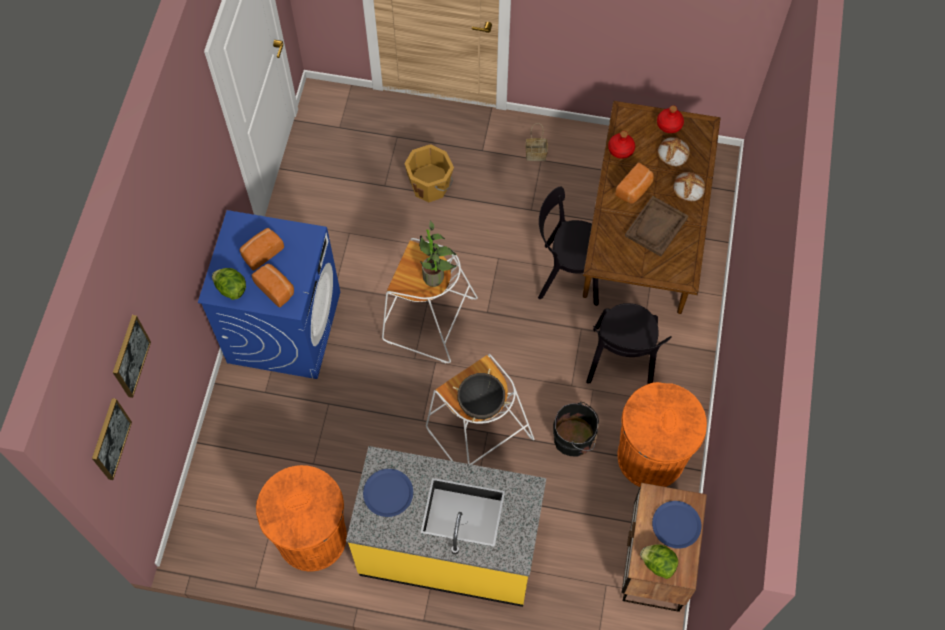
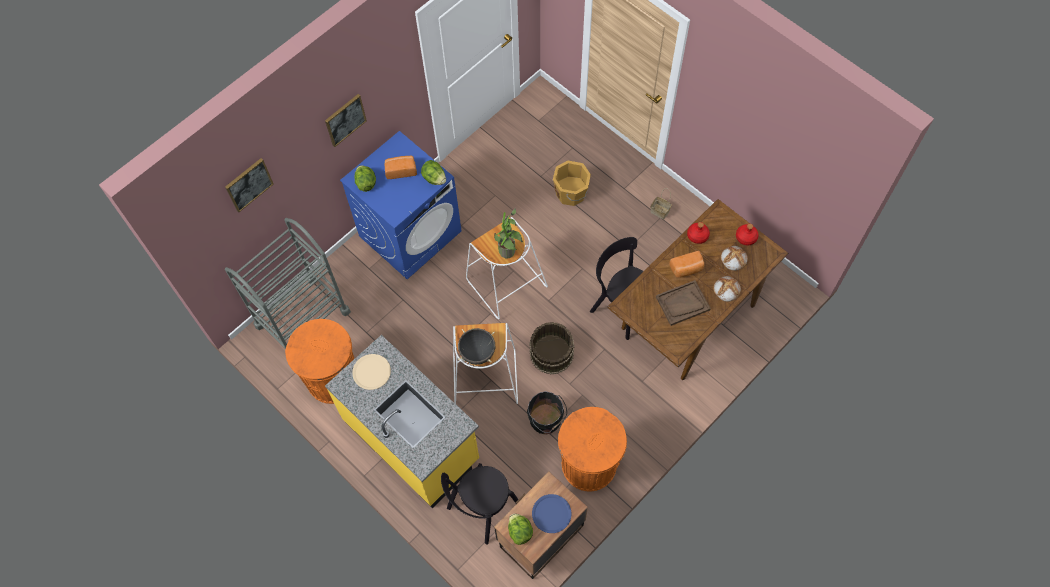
camera: 35 degrees right, 0 degrees up
(110, 439) = (206, 229): picture -> picture (345, 119)
(227, 492) = (302, 318): none -> grey cart
(276, 288) = (393, 199): bread -> none
(306, 240) = (434, 178): none -> lettuce
(388, 493) = (371, 372): blue plate -> beige plate
(529, 365) = (551, 353): none -> brown bucket
(621, 363) = (615, 389): black chair -> black chair (481, 509)

